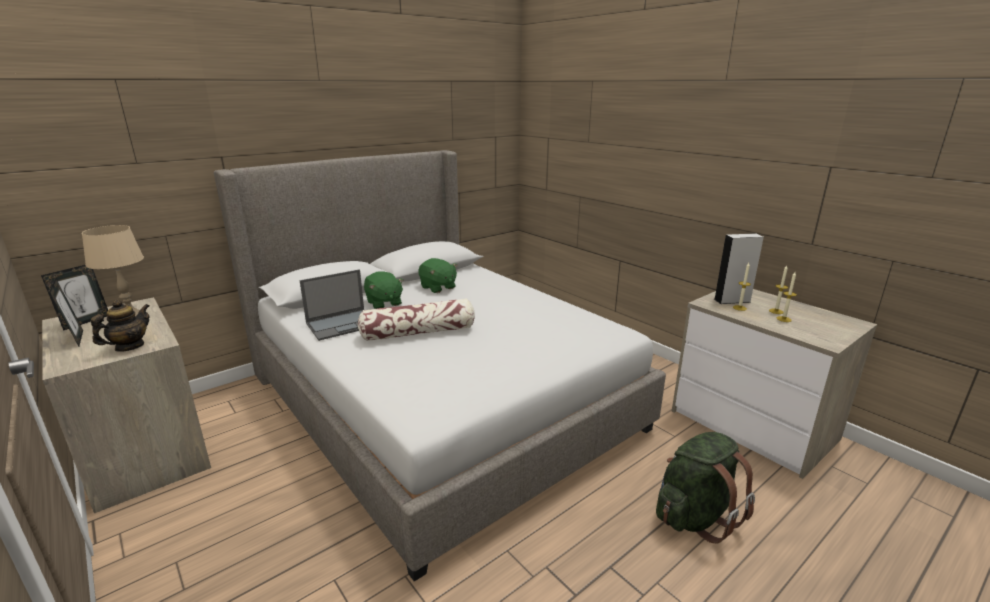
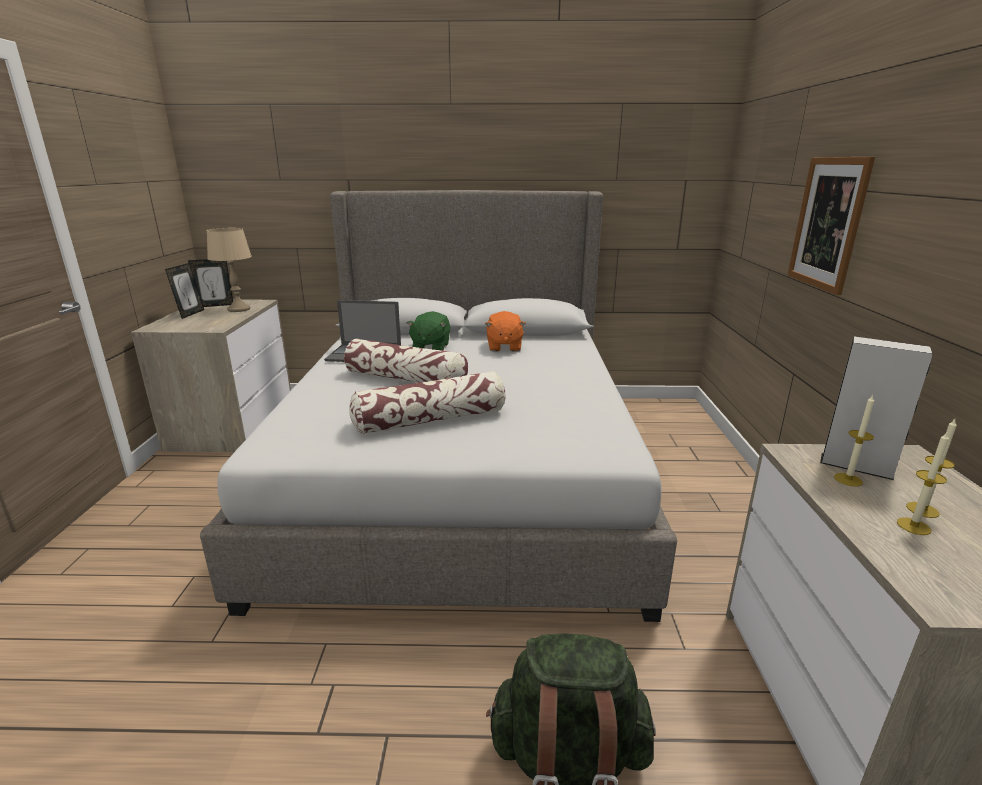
camera: 40 degrees right, 0 degrees up
(129, 346) = (200, 326): teapot -> none
(438, 287) = (504, 347): green plush toy -> orange plush toy
(493, 353) = (431, 419): none -> pillow
(632, 167) = (828, 223): none -> picture

